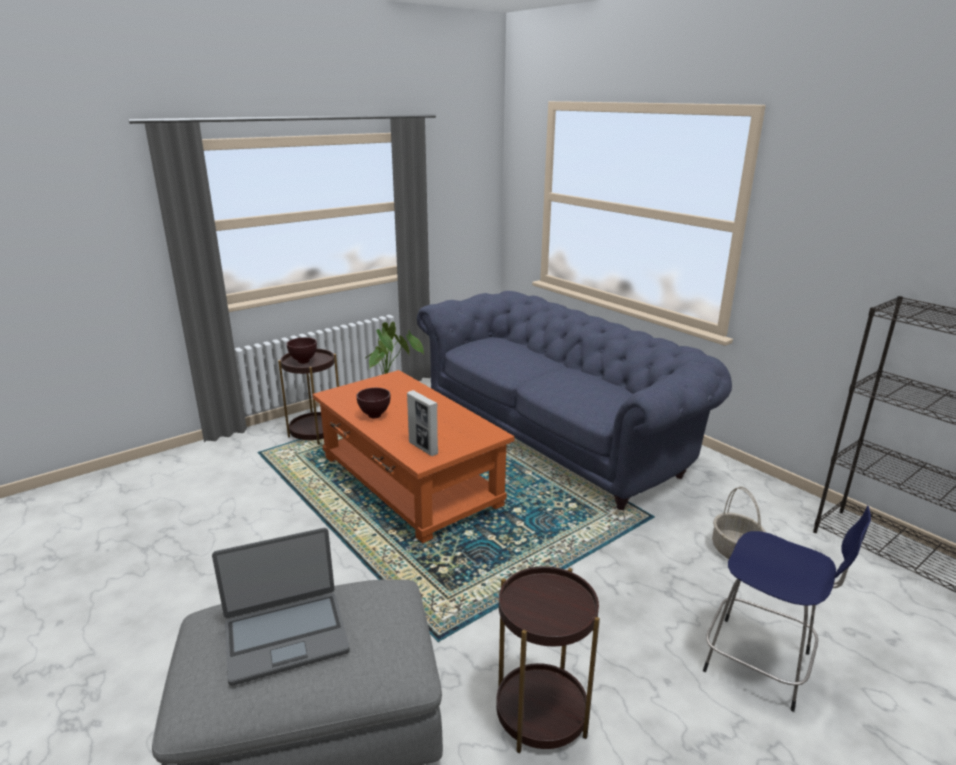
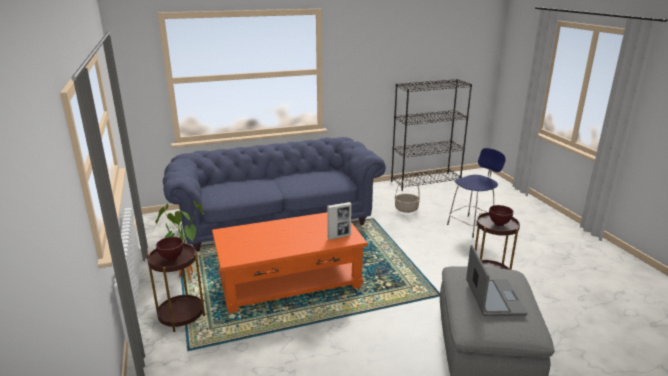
camera: 70 degrees left, 0 degrees up
(375, 416) = (283, 246): brown bowl -> brown bowl (499, 224)

